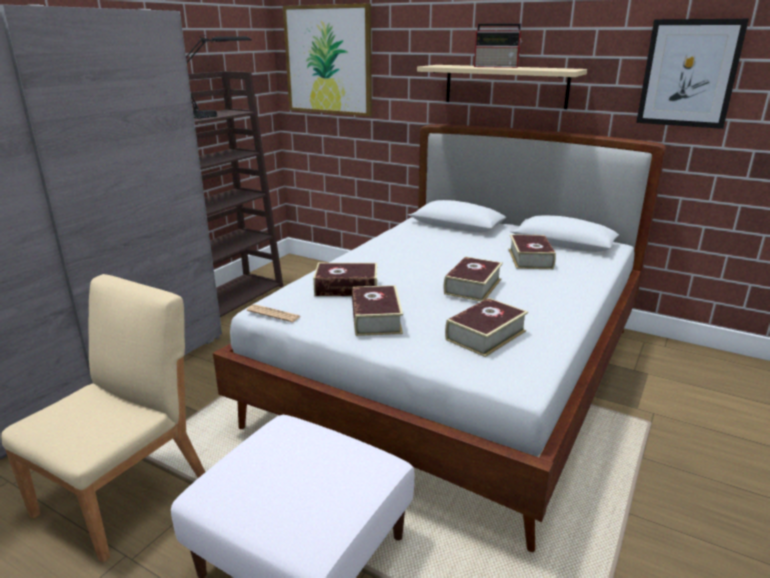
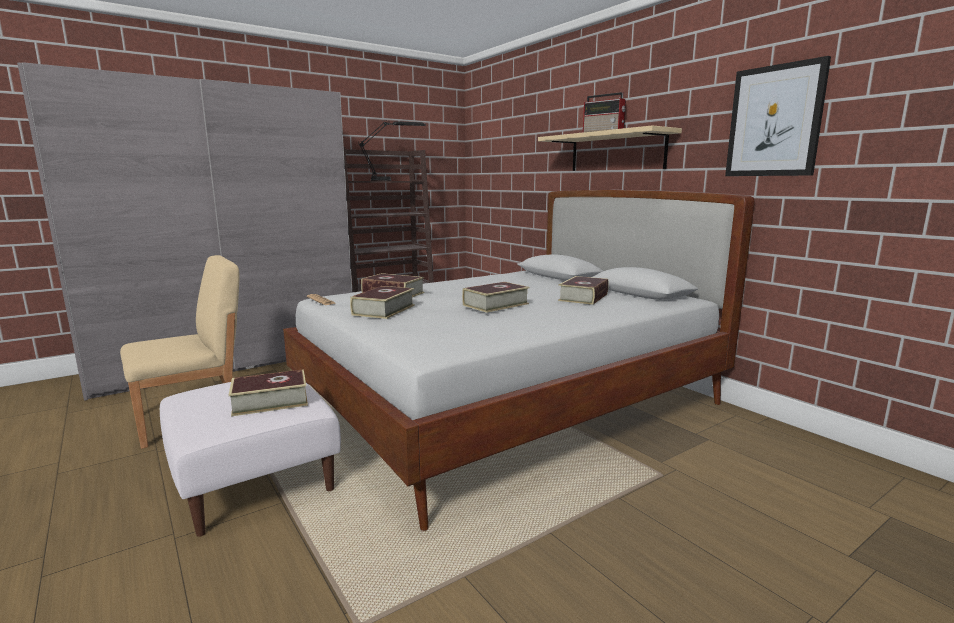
camera: 25 degrees right, 10 degrees down
(328, 60) = (496, 144): picture -> none
(485, 335) = (450, 328): book -> book (270, 401)

